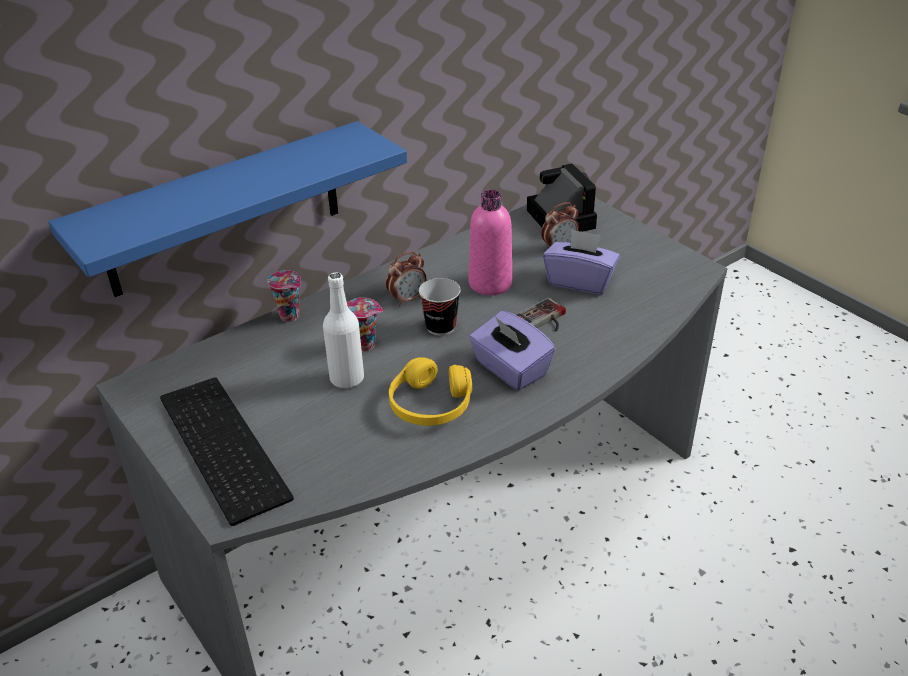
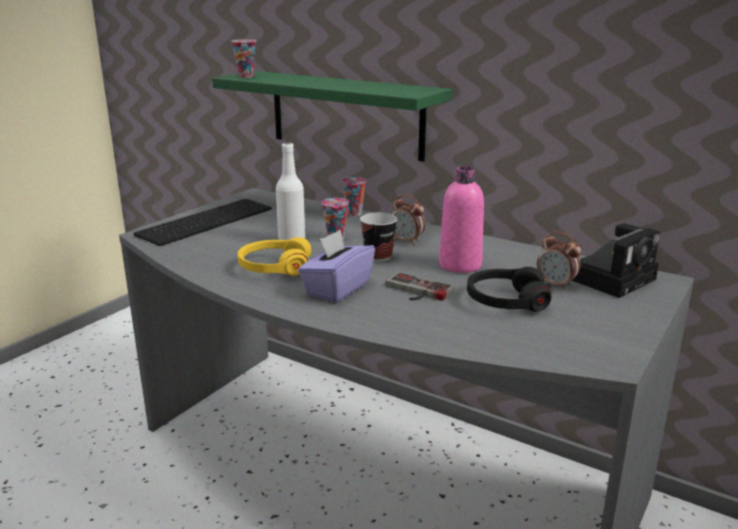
camera: 70 degrees right, 15 degrees down
(117, 233) = (247, 76): none -> cup
(224, 210) = (346, 114): blue shelf -> green shelf
(580, 281) = (506, 301): purple tissue box -> black headphones

